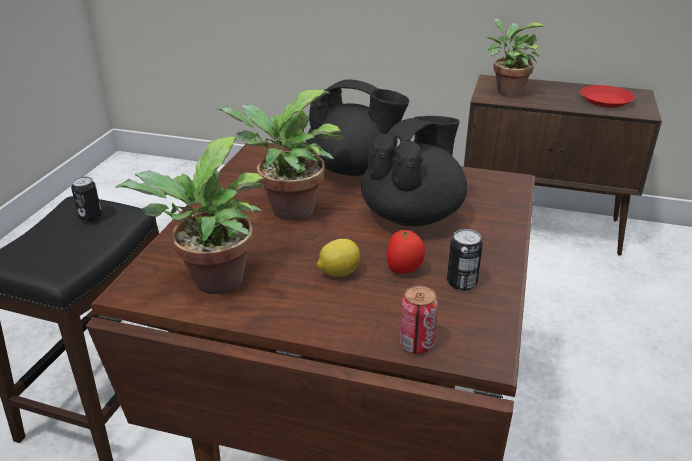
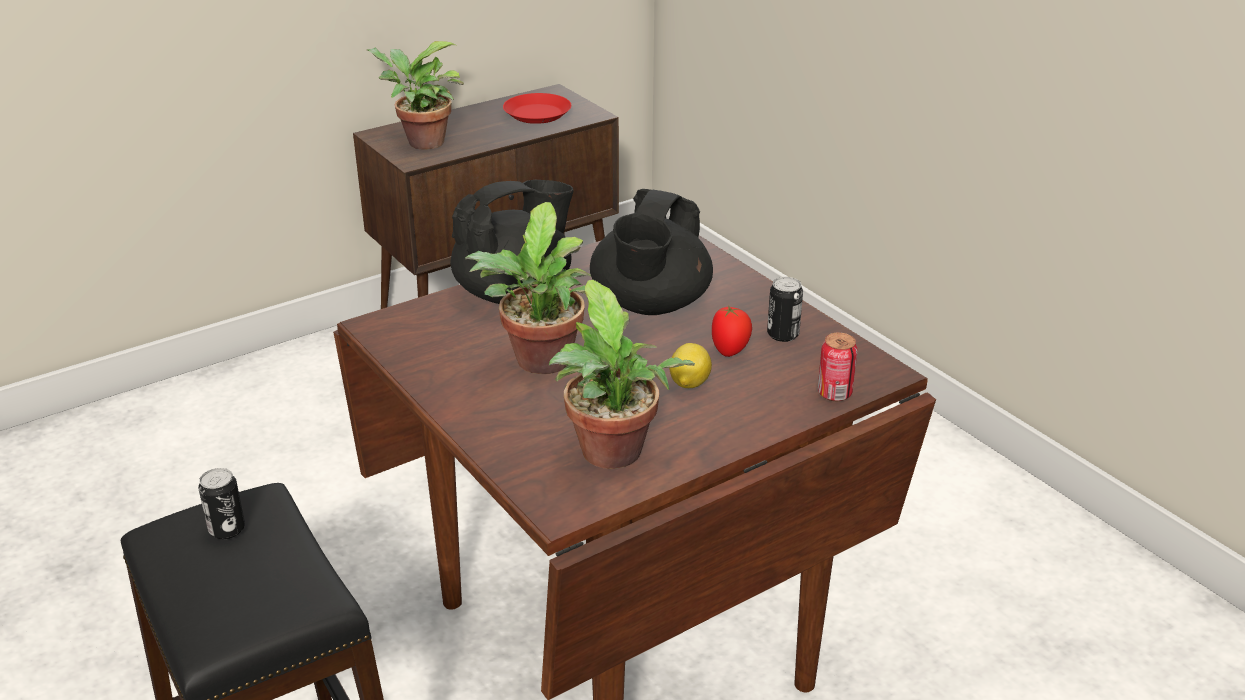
camera: 50 degrees left, 0 degrees up
(413, 215) = (650, 305): black teapot -> black teapot turned 150 degrees counterclockwise

